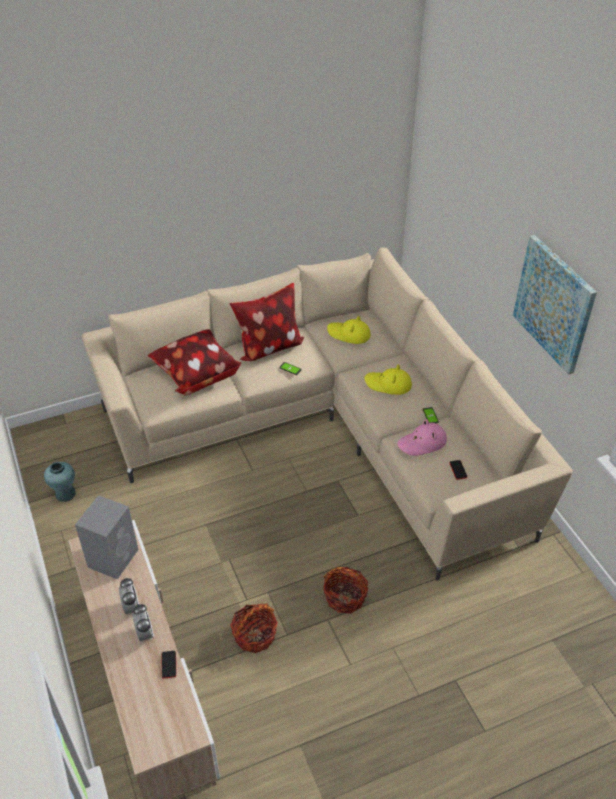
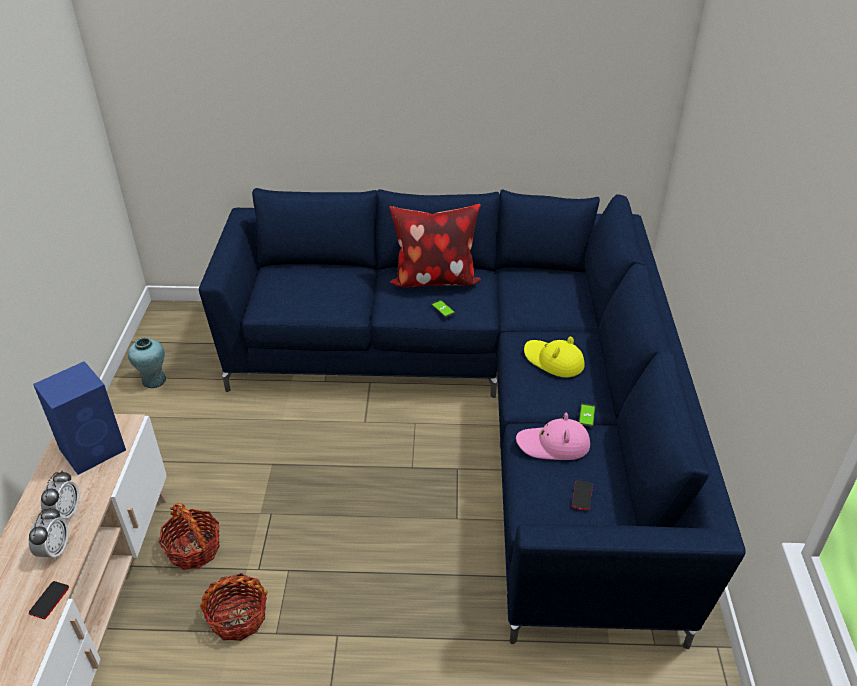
camera: 25 degrees right, 5 degrees down
(114, 557) = (94, 449): grey speaker -> blue speaker
(195, 376) = (330, 286): pillow -> none
(329, 429) = (484, 405): beige sofa -> blue sofa
(345, 597) = (376, 616): basket -> basket (194, 549)
(349, 334) = (540, 291): yellow hat -> none
(554, 304) = (784, 283): picture -> none

